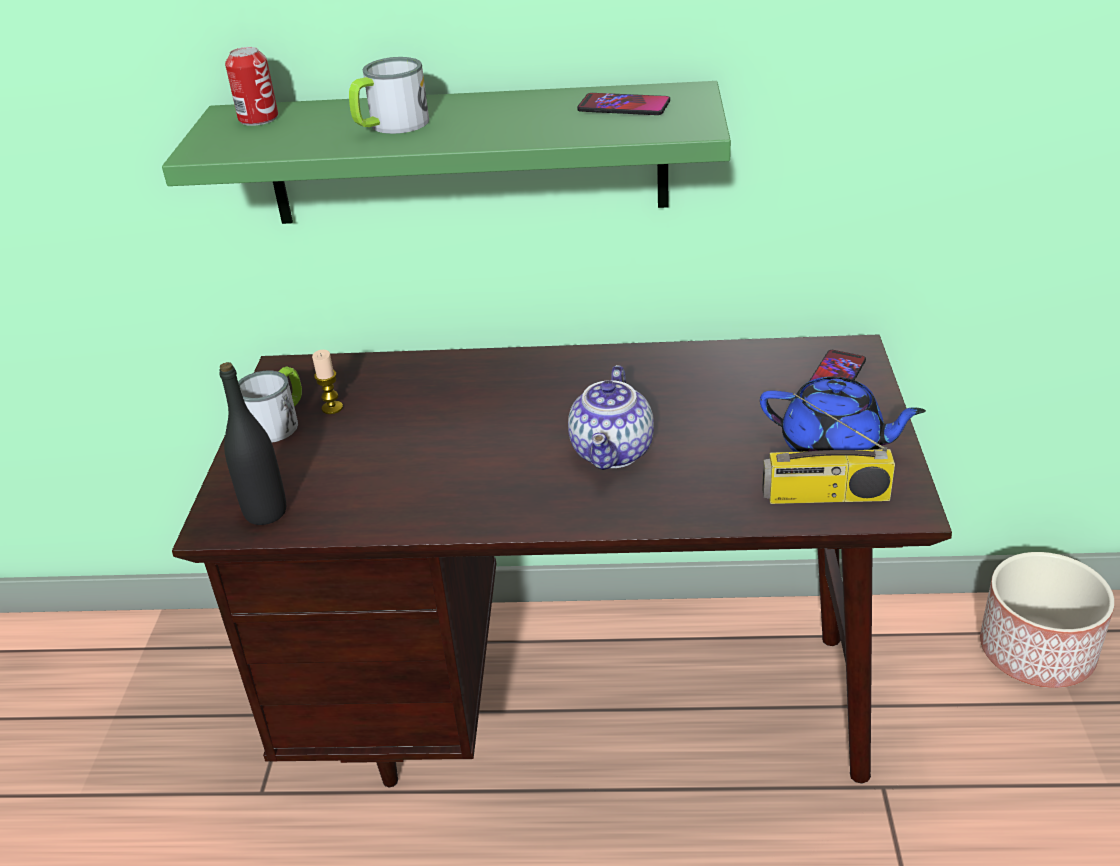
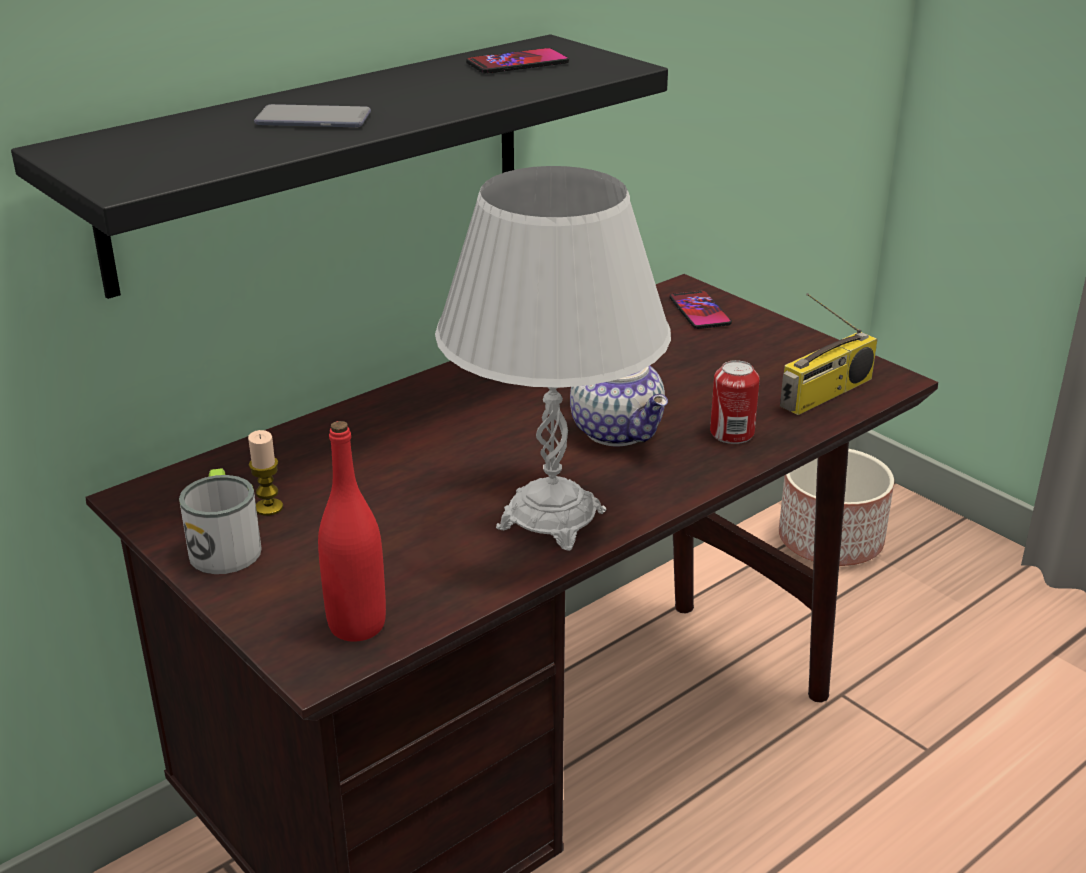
camera: 45 degrees left, 5 degrees down
(258, 118) = (123, 145): can -> can (732, 433)
(265, 512) = (357, 625): black bottle -> red bottle
(391, 126) = (313, 119): mug -> phone
(466, 155) = (322, 160): green shelf -> black shelf
(470, 499) = (552, 519): none -> white table lamp
(834, 448) = (779, 360): blue teapot -> none

